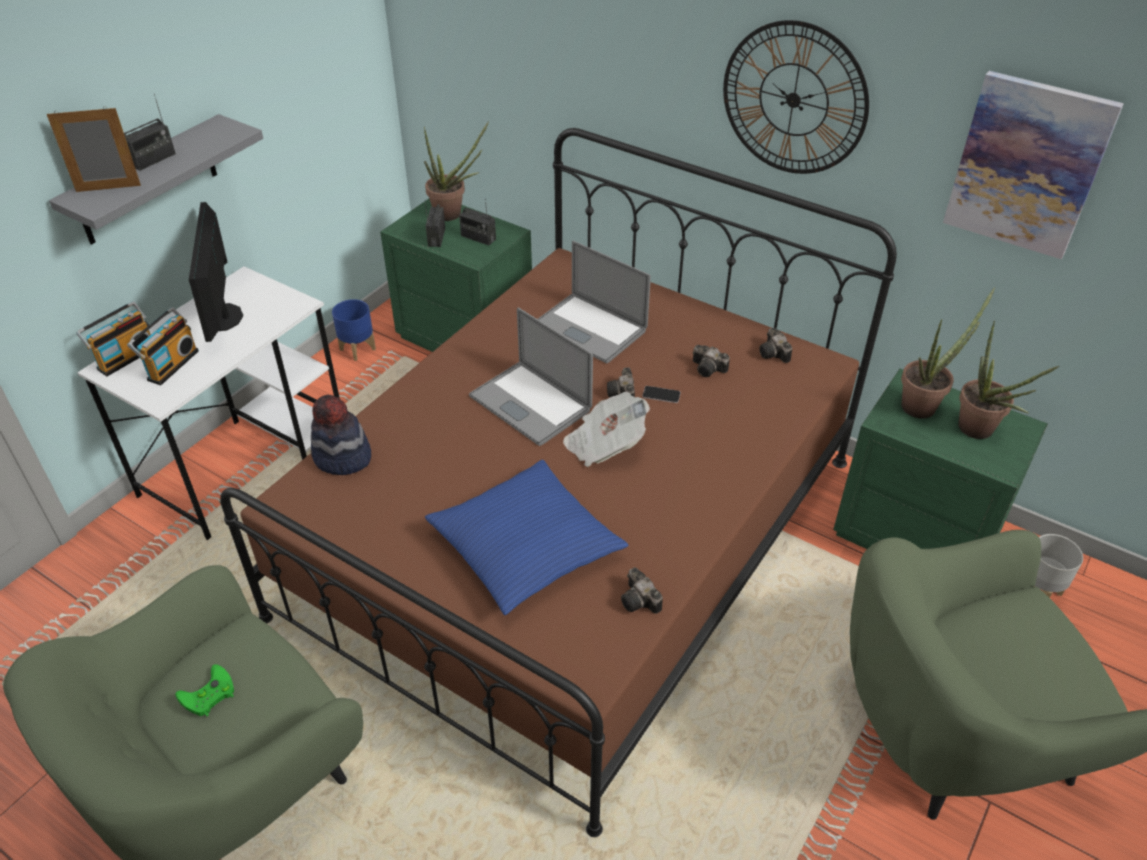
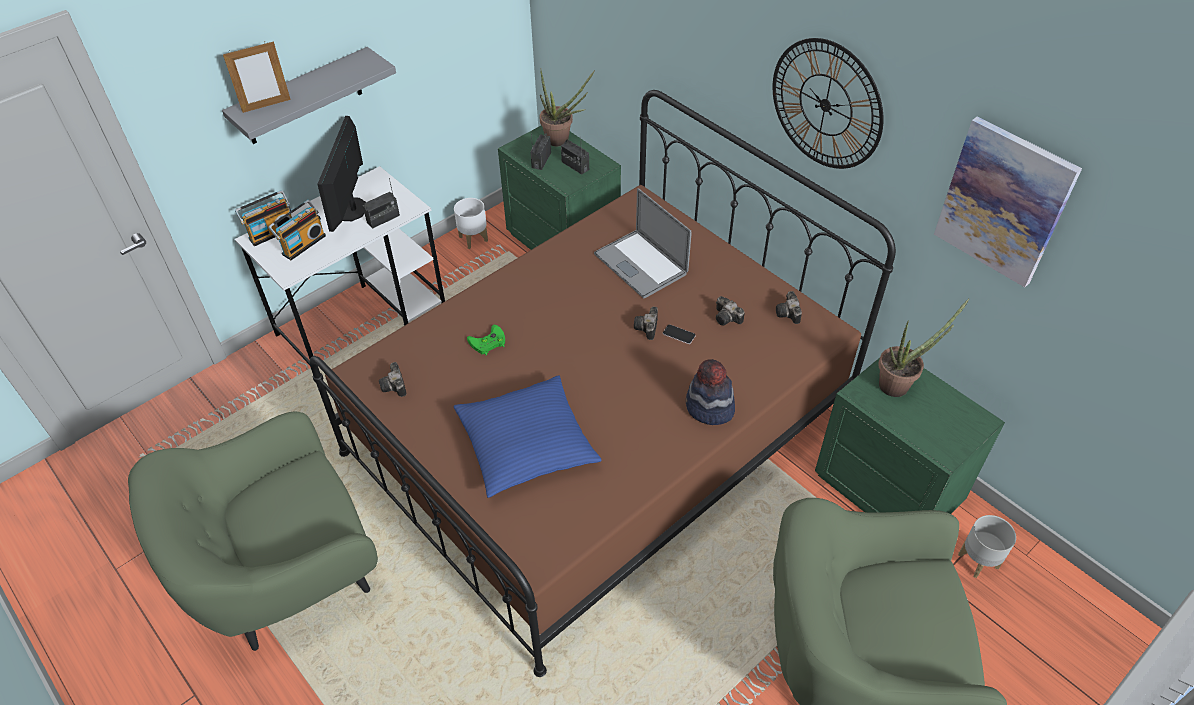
camera: 15 degrees right, 5 degrees up
(108, 188) = (266, 105): picture frame -> picture frame turned 150 degrees clockwise
(153, 160) = (306, 84): radio -> radio (383, 219)
(208, 696) = (272, 509): green game controller -> green game controller (487, 343)
(342, 457) = (411, 343): hat -> hat (709, 407)
(358, 349) = (473, 239): blue planter -> white planter
(530, 403) = (570, 323): laptop -> none
(605, 444) = (617, 370): newspaper -> none
(641, 601) = (600, 507): camera -> camera (395, 387)
(980, 432) = (939, 419): potted plant -> none

